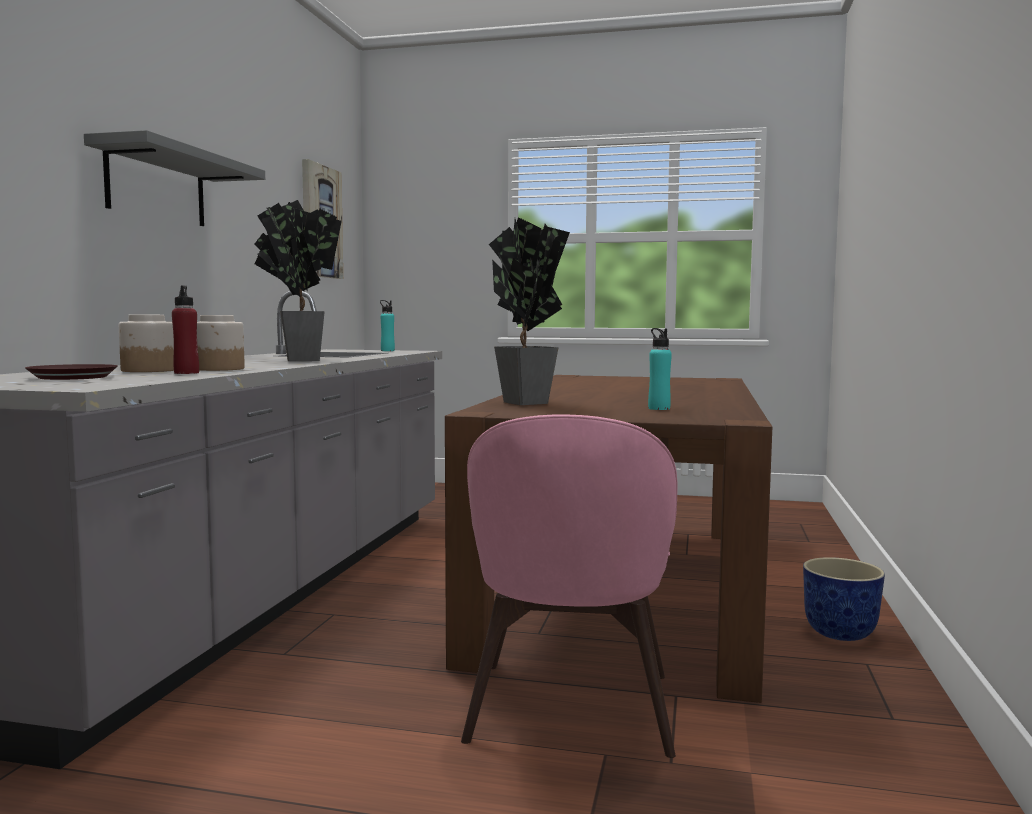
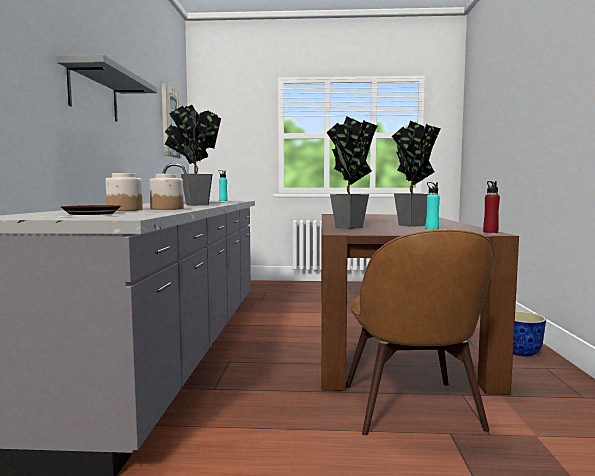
camera: 10 degrees left, 0 degrees up
(186, 373) = (157, 211): red bottle -> red bottle (490, 232)
(570, 712) = (412, 409): pink chair -> brown chair
(643, 401) = (412, 225): none -> potted plant

